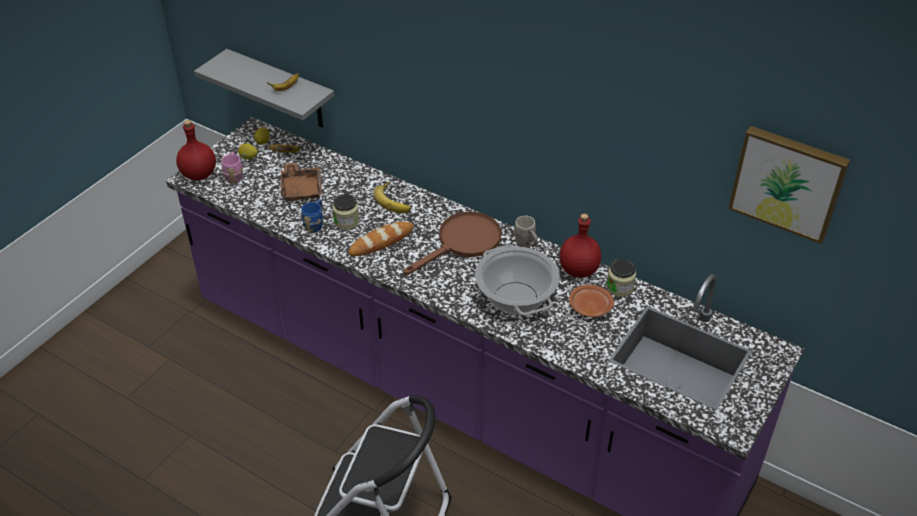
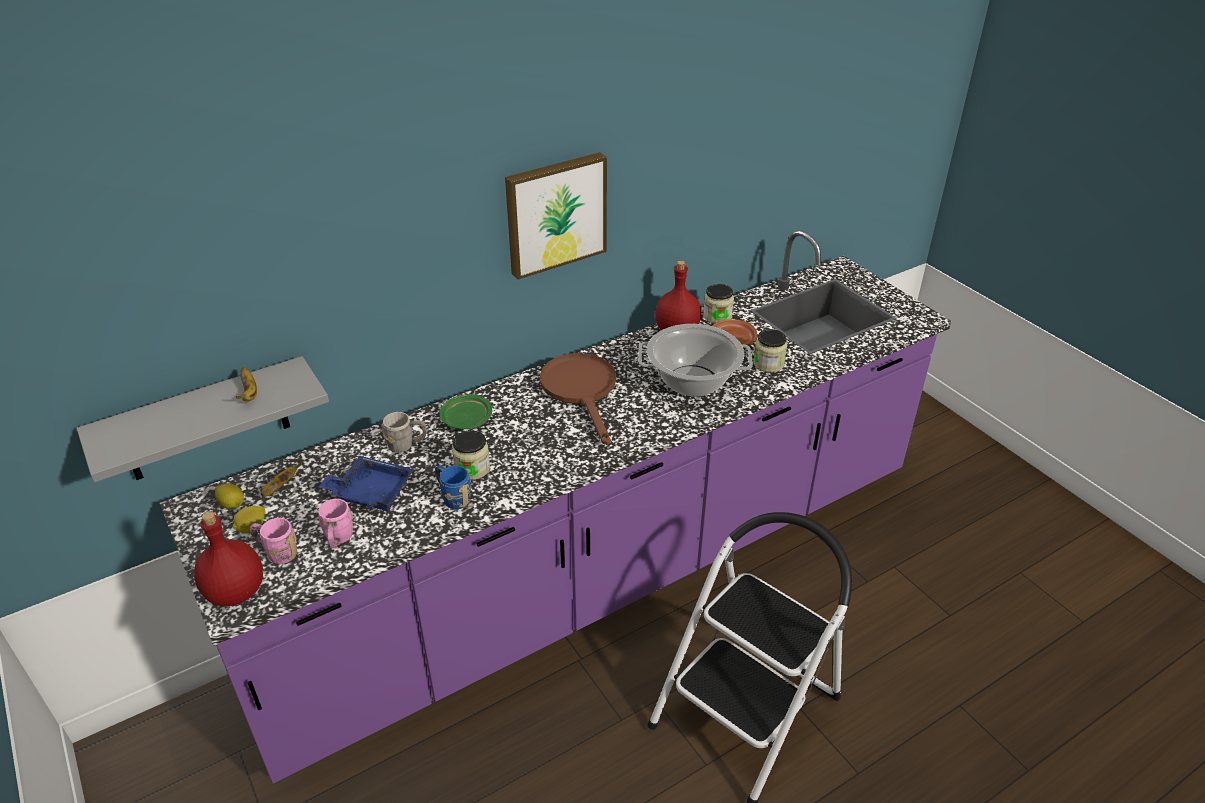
camera: 65 degrees left, 5 degrees down
(255, 193) = (338, 540): none -> pink mug
(301, 188) = (371, 492): brown tray -> blue tray
(381, 241) = (532, 450): bread -> none
(394, 200) = (466, 419): banana -> green plate
(526, 243) = (615, 349): grey mug -> grey mug (406, 445)
(572, 337) = (768, 364): none -> jar
(788, 182) = (821, 102): picture -> picture (555, 213)

